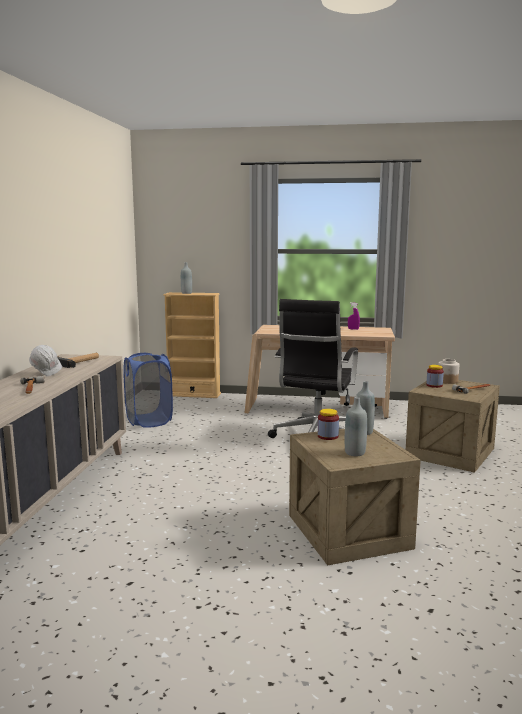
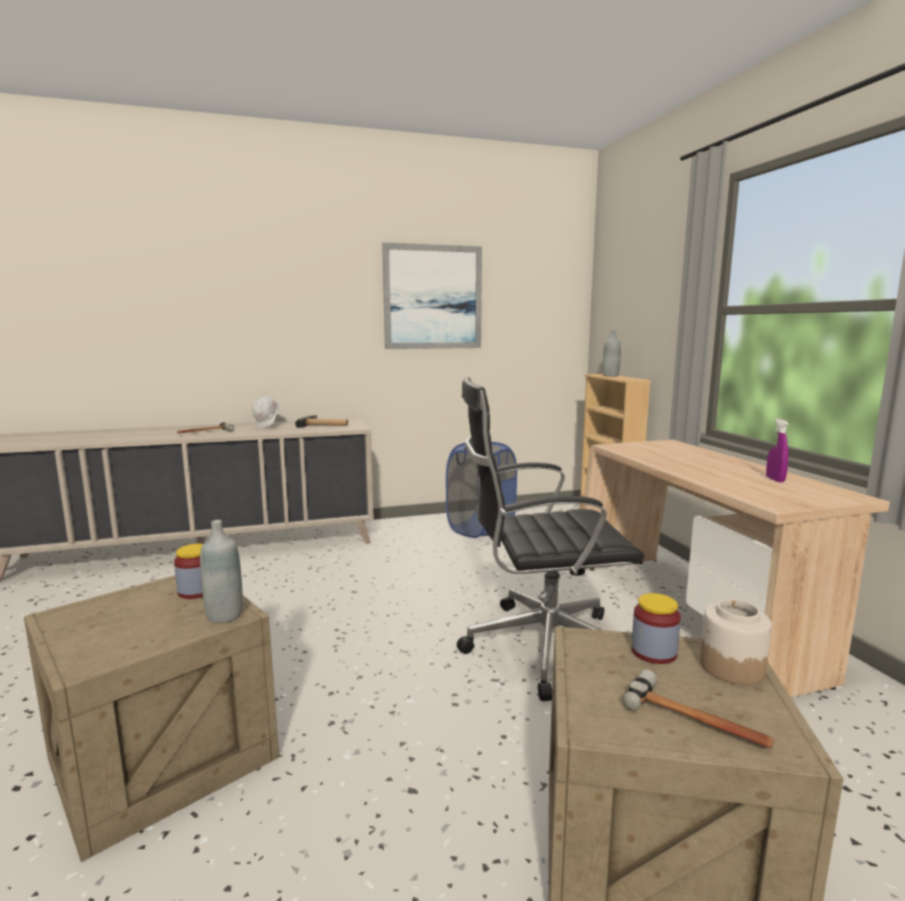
camera: 65 degrees right, 0 degrees up
(82, 241) = (433, 297): none -> picture
(355, 453) = (108, 623): grey bottle -> none

